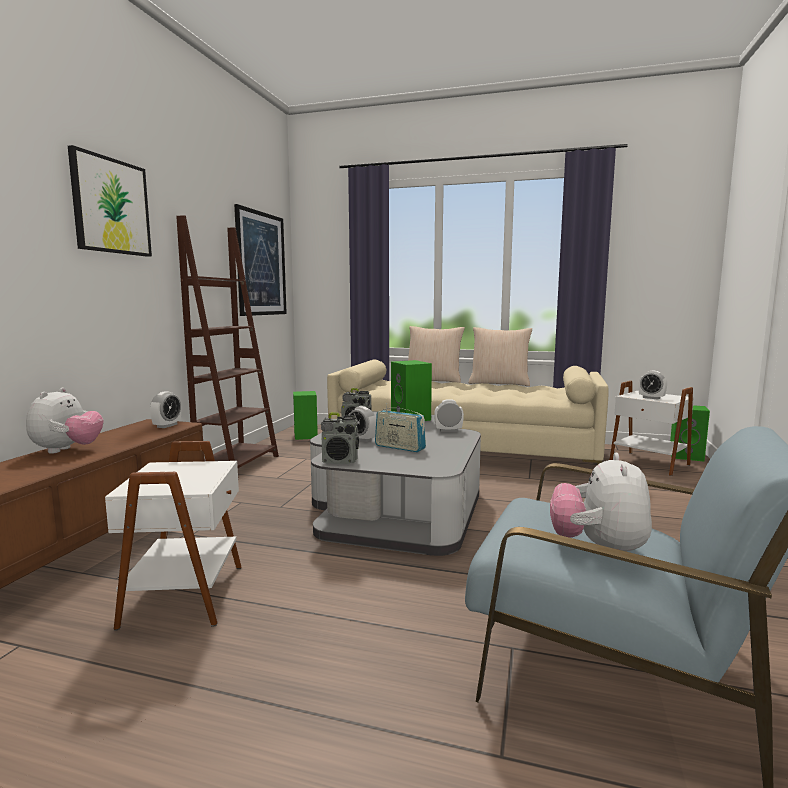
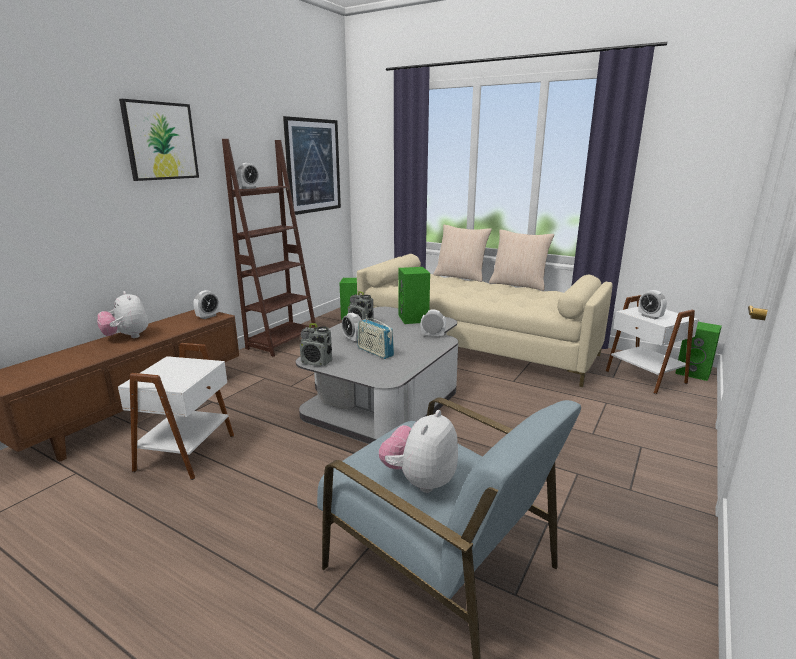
camera: 15 degrees right, 10 degrees up
(67, 450) = (127, 337): plush toy -> plush toy turned 120 degrees clockwise
(204, 276) = (249, 188): none -> alarm clock

